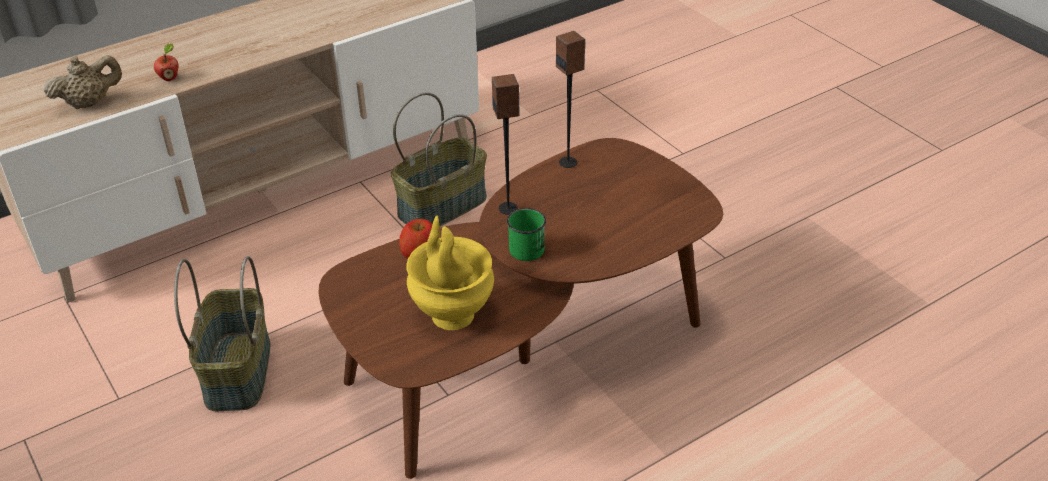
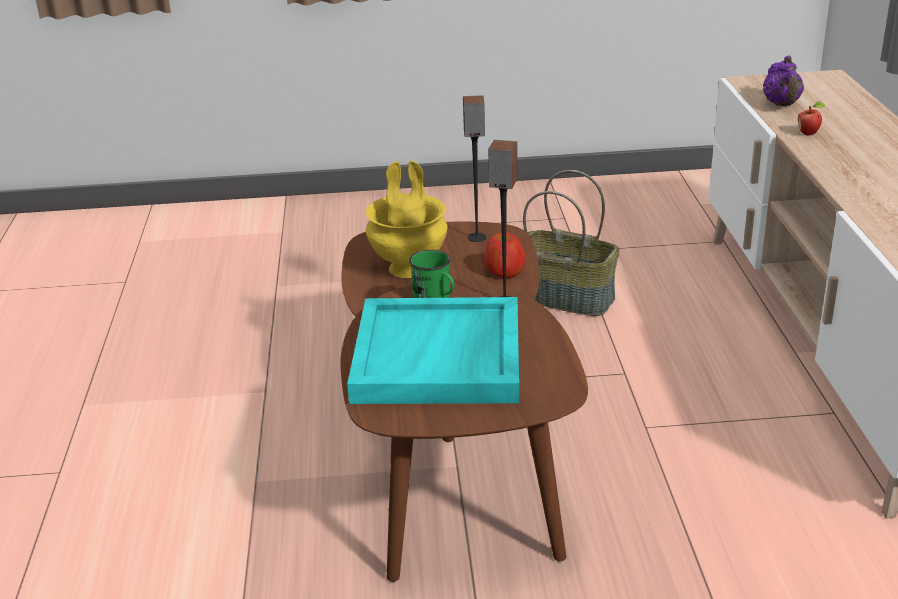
camera: 120 degrees right, 10 degrees down
(89, 103) = (782, 105): beige teapot -> purple teapot
(442, 205) = (750, 458): basket -> none
(568, 162) = (554, 357): speaker -> speaker (477, 238)
(614, 211) = (439, 358): none -> turquoise tray

